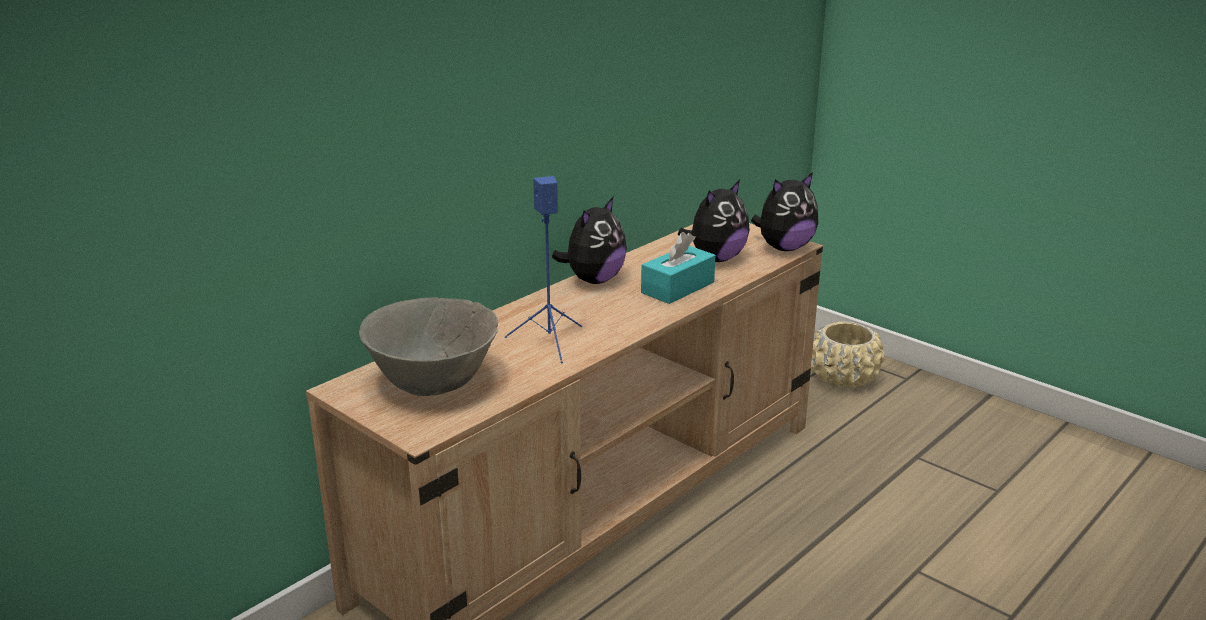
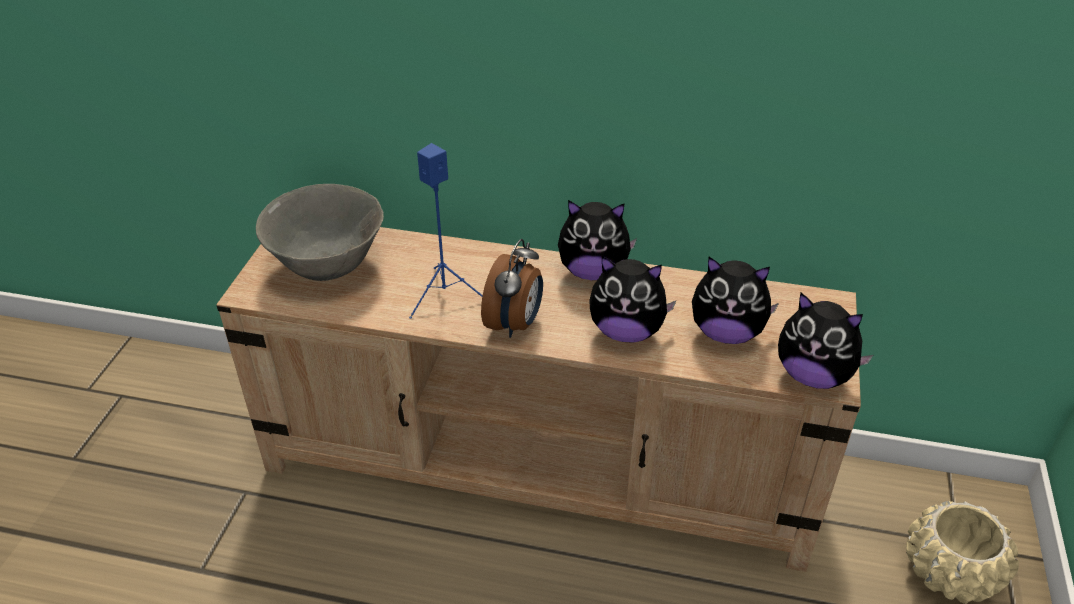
camera: 60 degrees right, 15 degrees up
(622, 323) = (515, 324): none -> alarm clock
(677, 287) = (626, 331): turquoise tissue box -> plush toy

